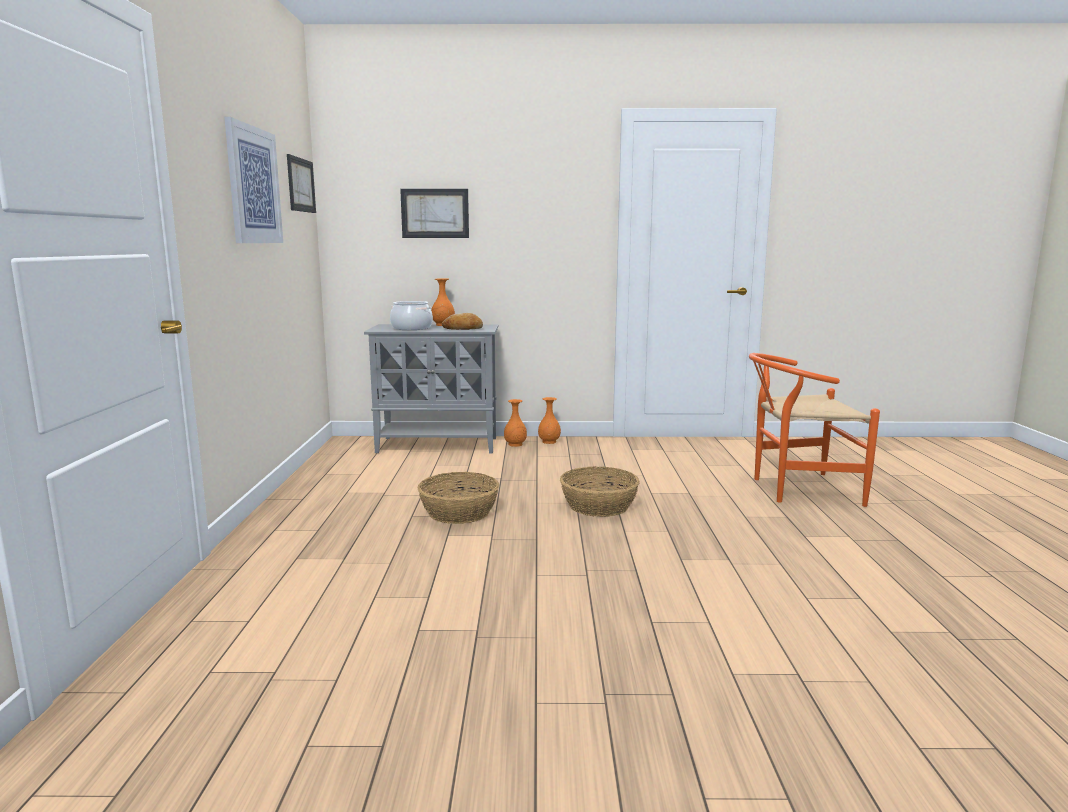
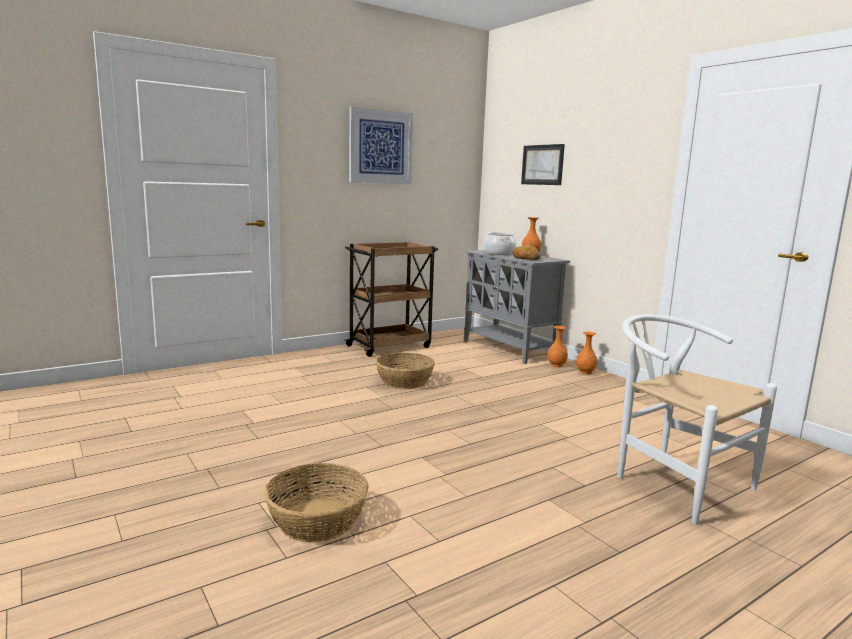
camera: 55 degrees right, 0 degrees up
(300, 185) = (455, 145): picture -> none
(320, 487) = (390, 346): none -> brown cart
(599, 505) = (481, 413): basket -> basket (318, 520)
(796, 489) = (672, 481): orange chair -> white chair

